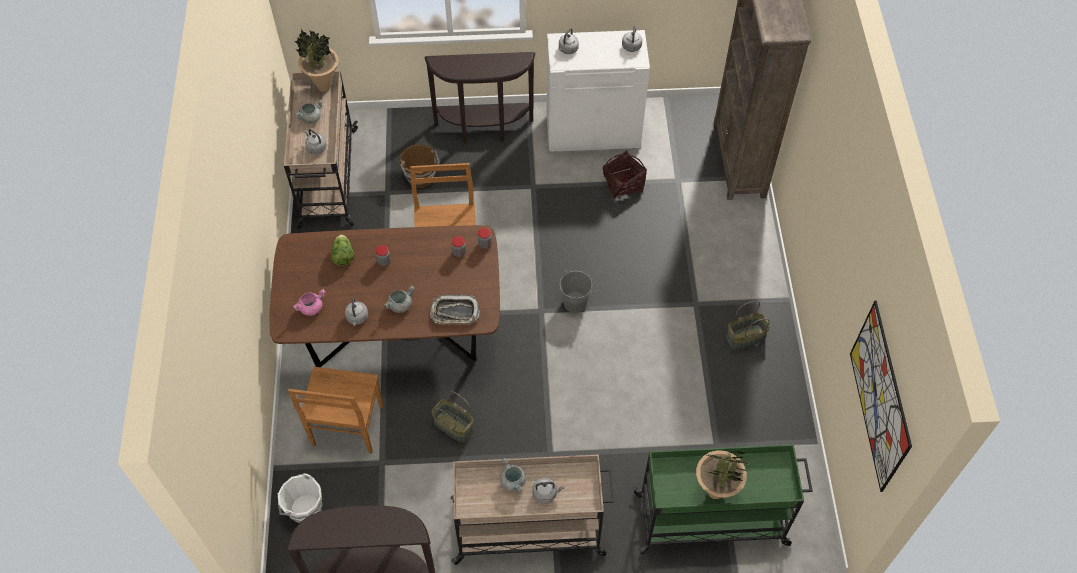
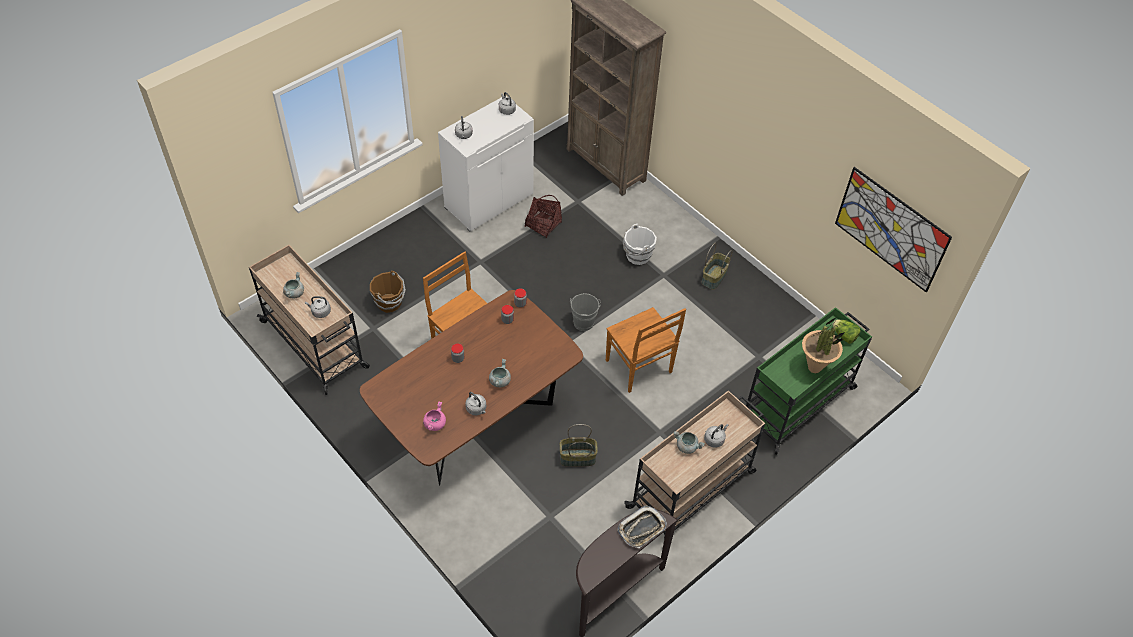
camera: 40 degrees left, 5 degrees down
(304, 508) = (523, 587): white bucket -> white bucket (637, 256)
(324, 87) = (282, 265): potted plant -> none
(343, 256) = (423, 373): lettuce -> lettuce (844, 336)
(347, 427) = (501, 510): brown chair -> brown chair (639, 368)
(454, 312) = (543, 361): tray -> tray (642, 529)
(484, 131) = (407, 243): brown console table -> none

